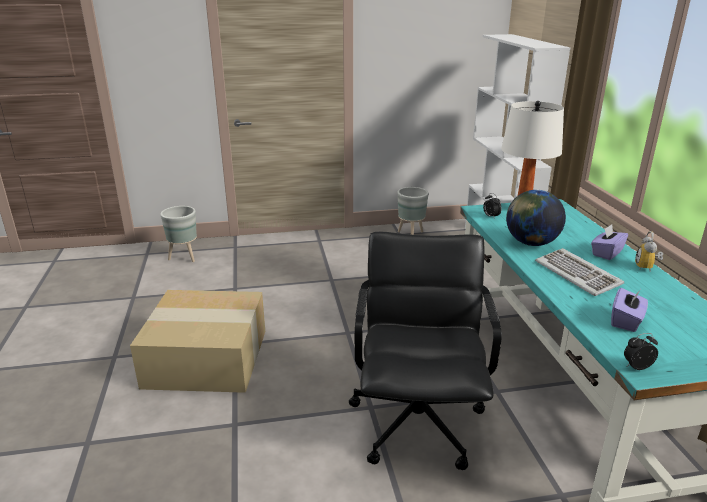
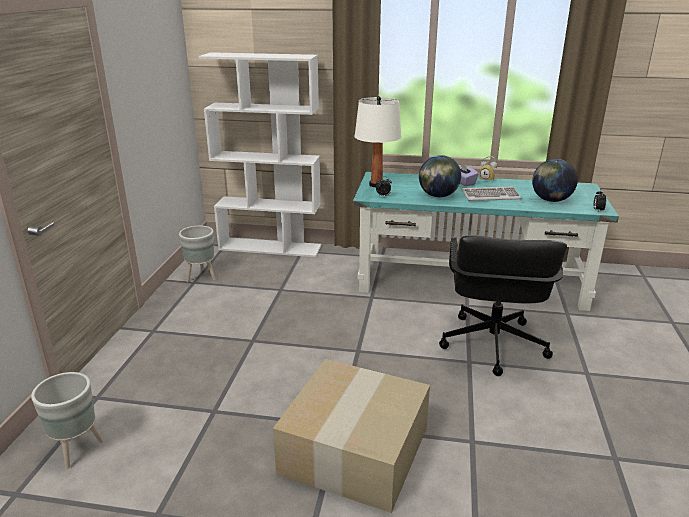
camera: 70 degrees left, 0 degrees up
(418, 422) = (492, 344): black office chair -> black office chair turned 105 degrees counterclockwise
(626, 321) = (551, 200): purple tissue box -> globe

